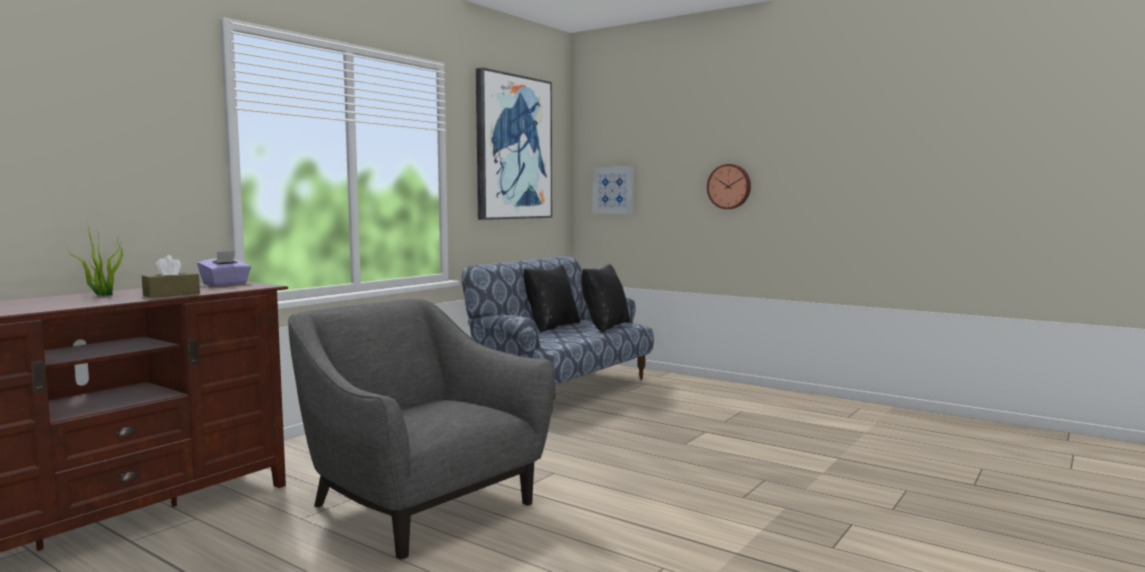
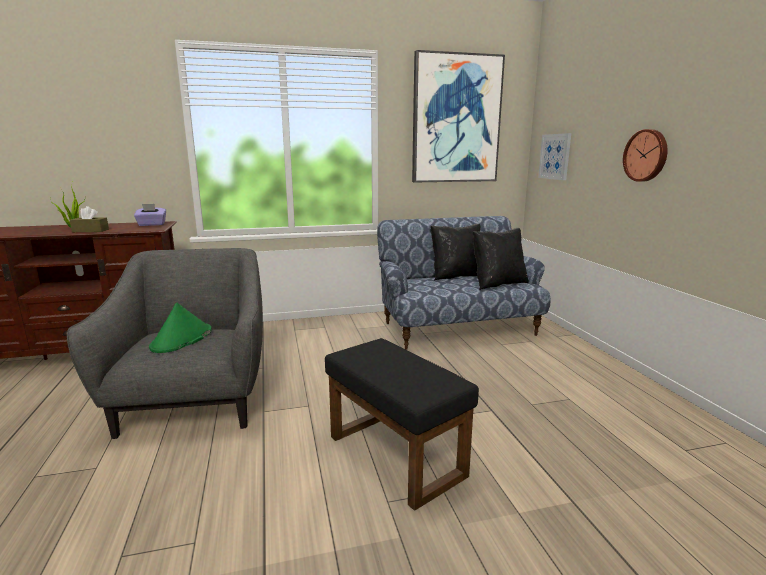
camera: 40 degrees right, 10 degrees up
(436, 410) = (182, 339): none -> green hat
(697, 475) = (397, 456): none -> black ottoman

